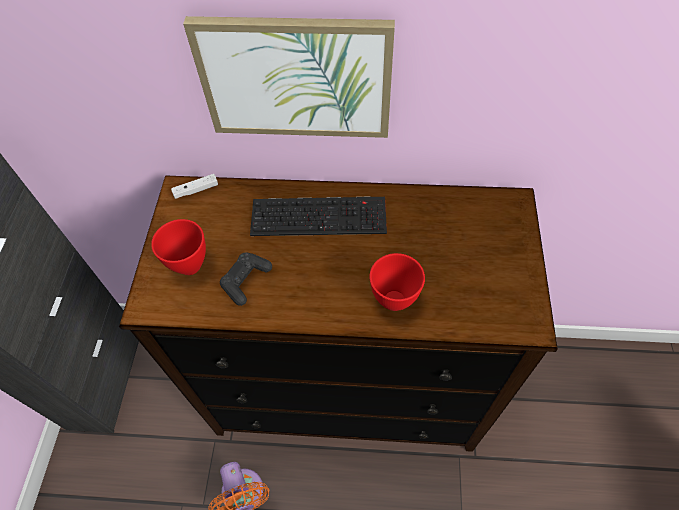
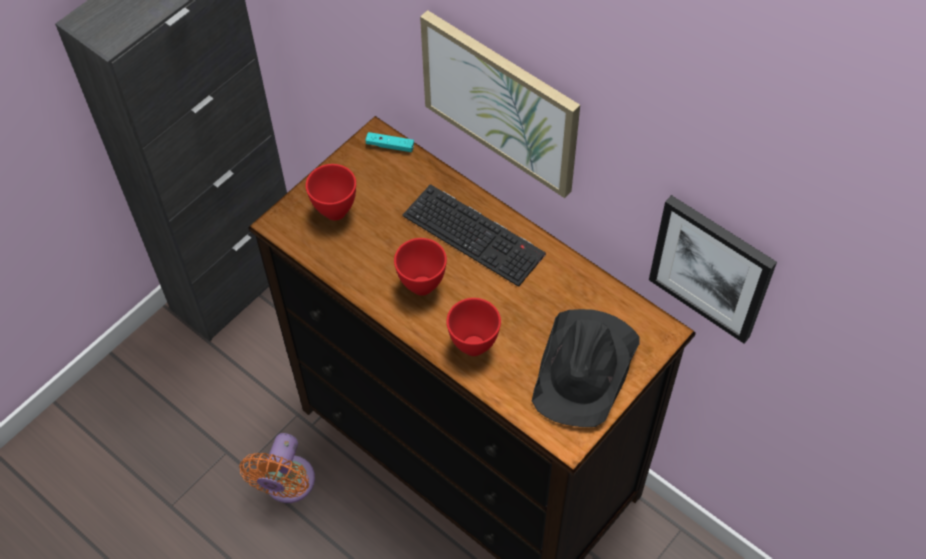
camera: 35 degrees right, 0 degrees up
(196, 190) = (390, 146): white game controller -> turquoise game controller
(246, 281) = (369, 252): black game controller -> none
(311, 279) = (421, 284): none -> red bowl
(490, 262) = (585, 368): none -> black hat
(550, 119) = (711, 268): none -> picture

